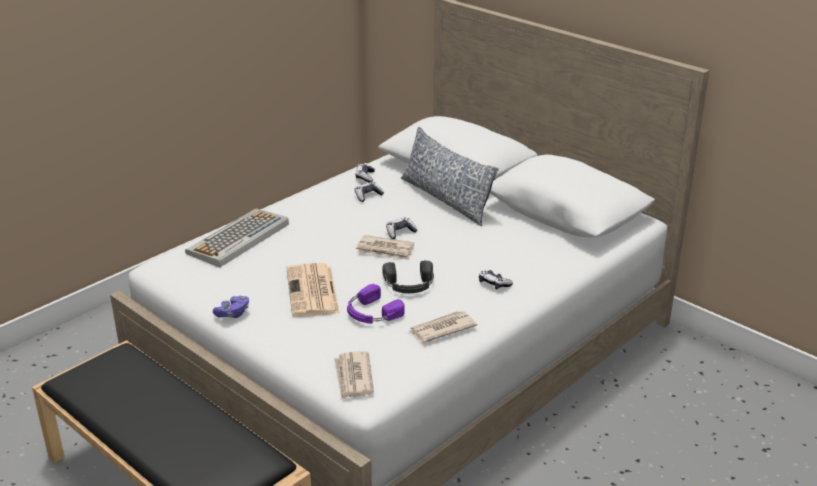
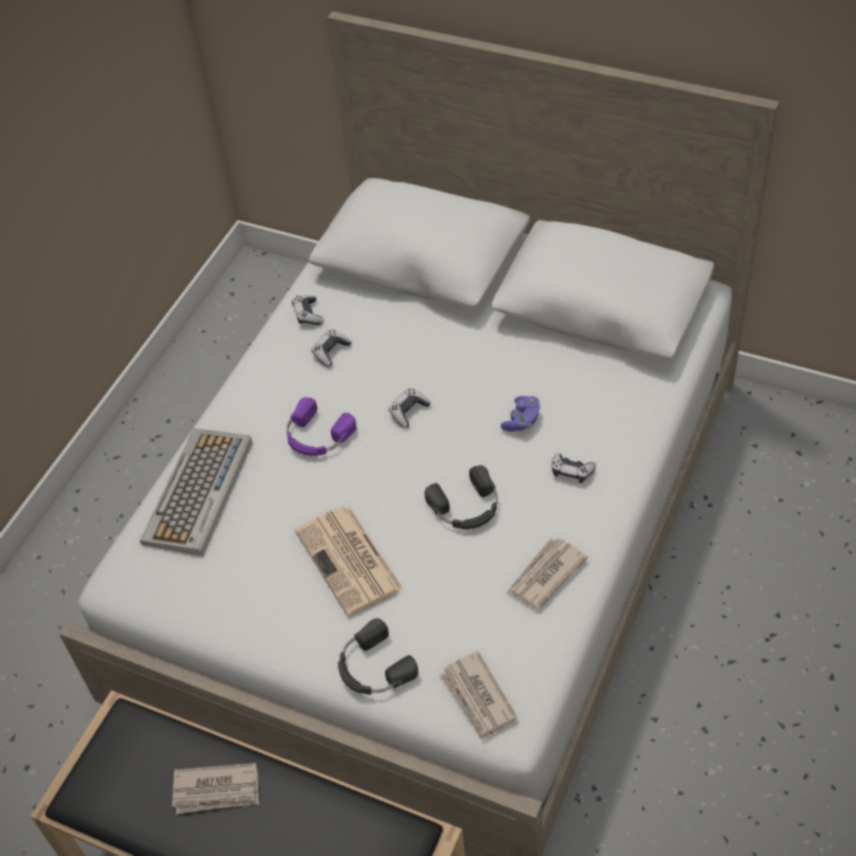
camera: 15 degrees left, 20 degrees up
(233, 314) = (267, 637): purple game controller -> purple game controller (522, 420)
(292, 345) = (373, 667): none -> black headphones
(371, 313) = (444, 576): purple headphones -> purple headphones (316, 436)
(385, 250) = (405, 452): newspaper -> newspaper (217, 790)
(446, 199) = (437, 327): pillow -> none

